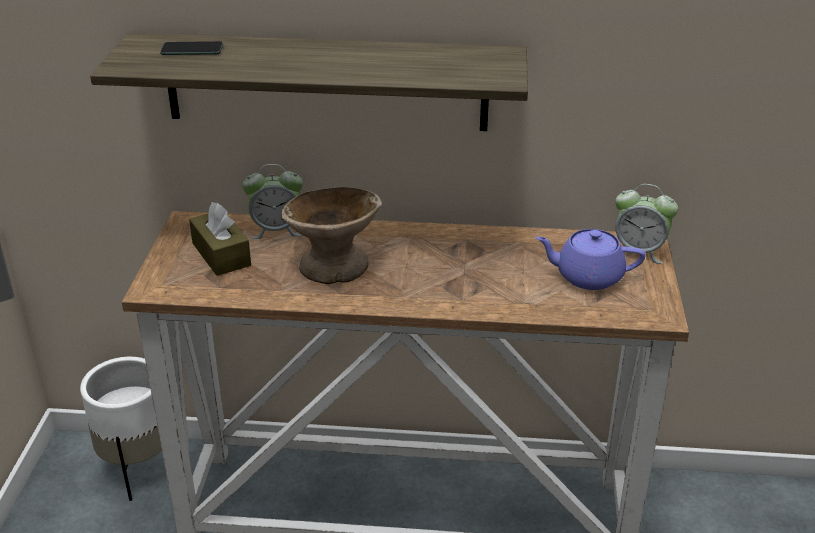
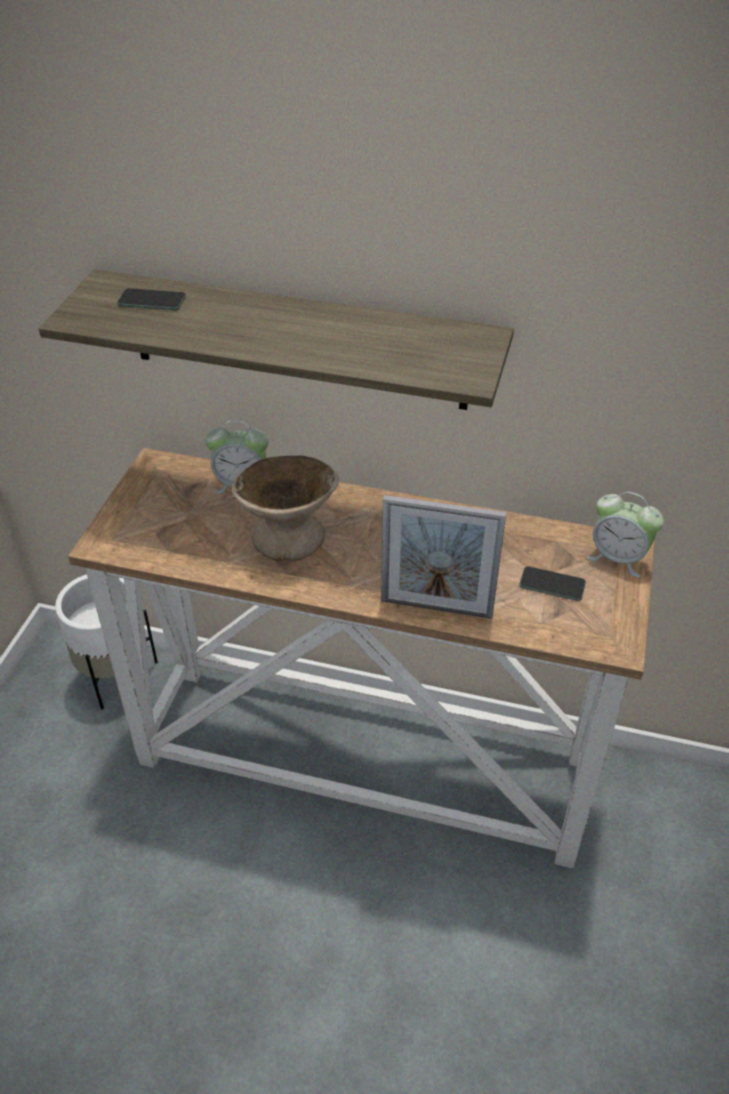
camera: 10 degrees right, 10 degrees up
(221, 254) = (178, 509): brown tissue box -> none
(489, 305) = (436, 608): none -> picture frame
(587, 276) = (552, 584): purple teapot -> phone

